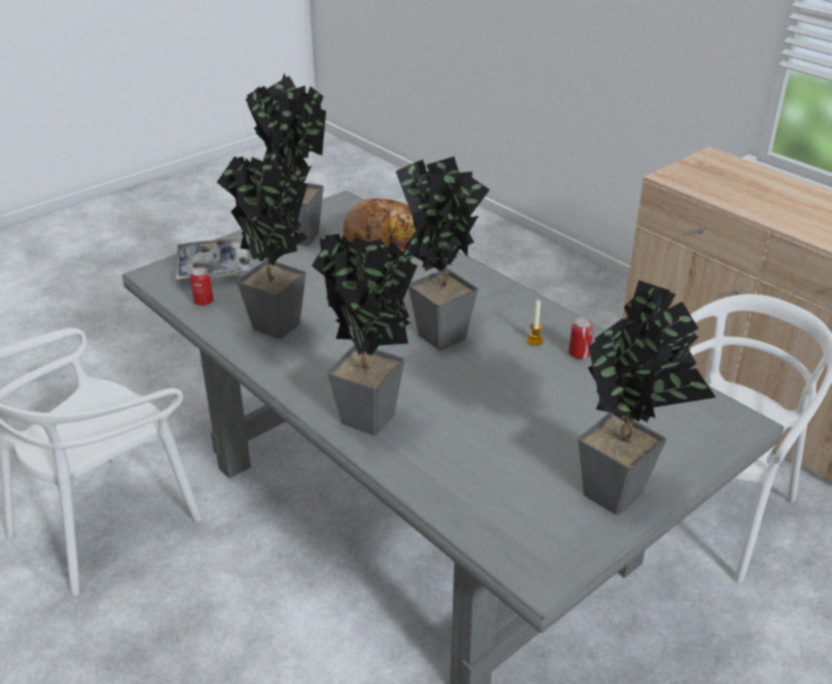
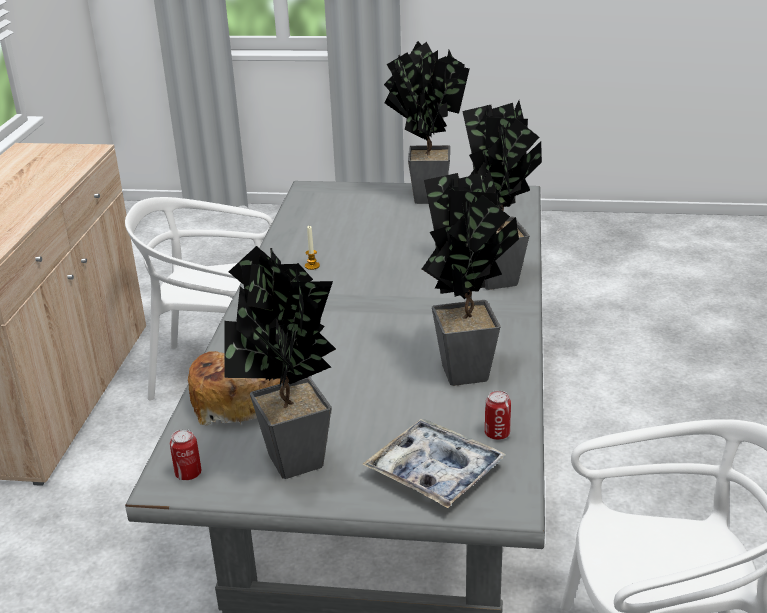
camera: 130 degrees left, 5 degrees down
(440, 331) = (355, 302): potted plant -> none
(579, 354) = (306, 247): can -> can (188, 474)

